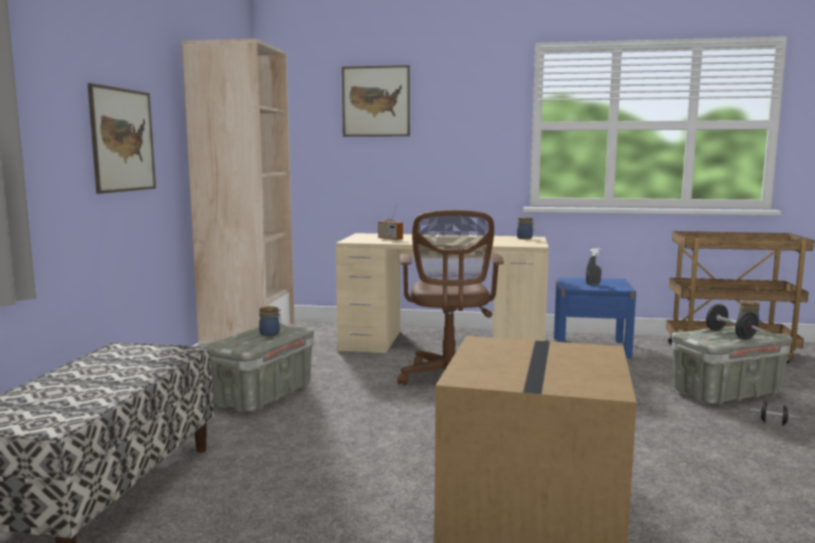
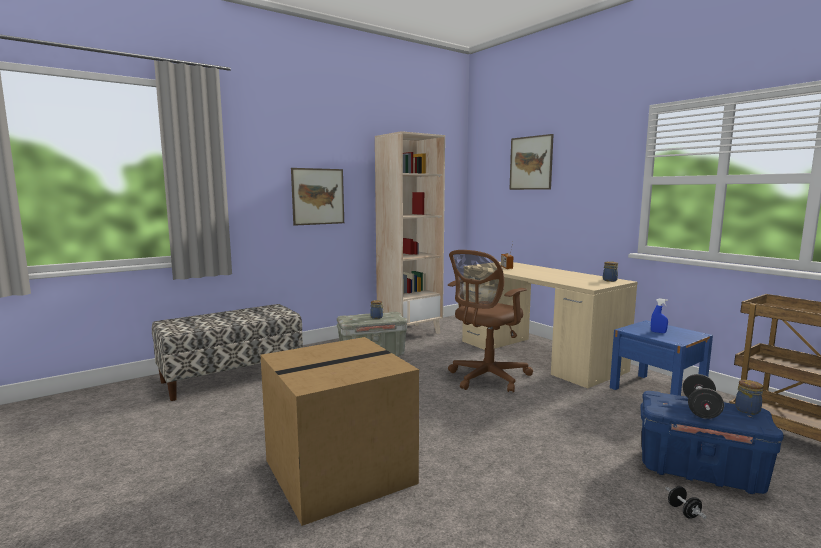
camera: 45 degrees right, 0 degrees up
(593, 284) = (658, 332): grey spray bottle -> blue spray bottle
(726, 393) = (700, 471): grey storage box -> blue storage box

